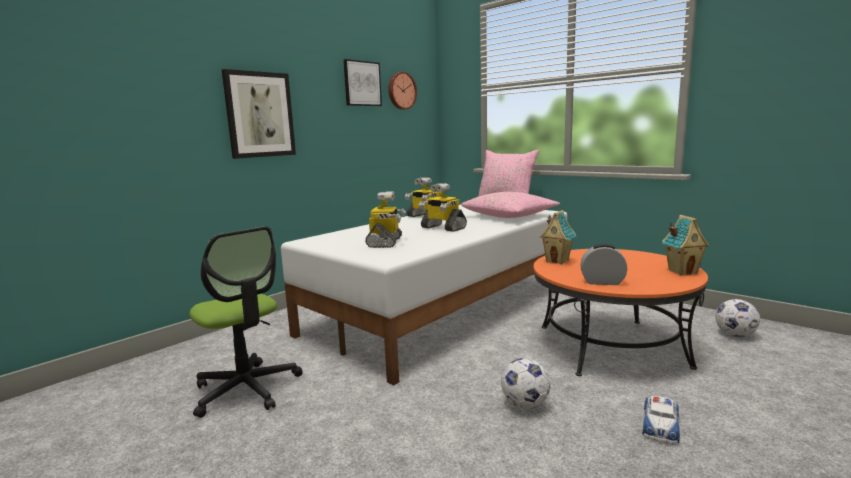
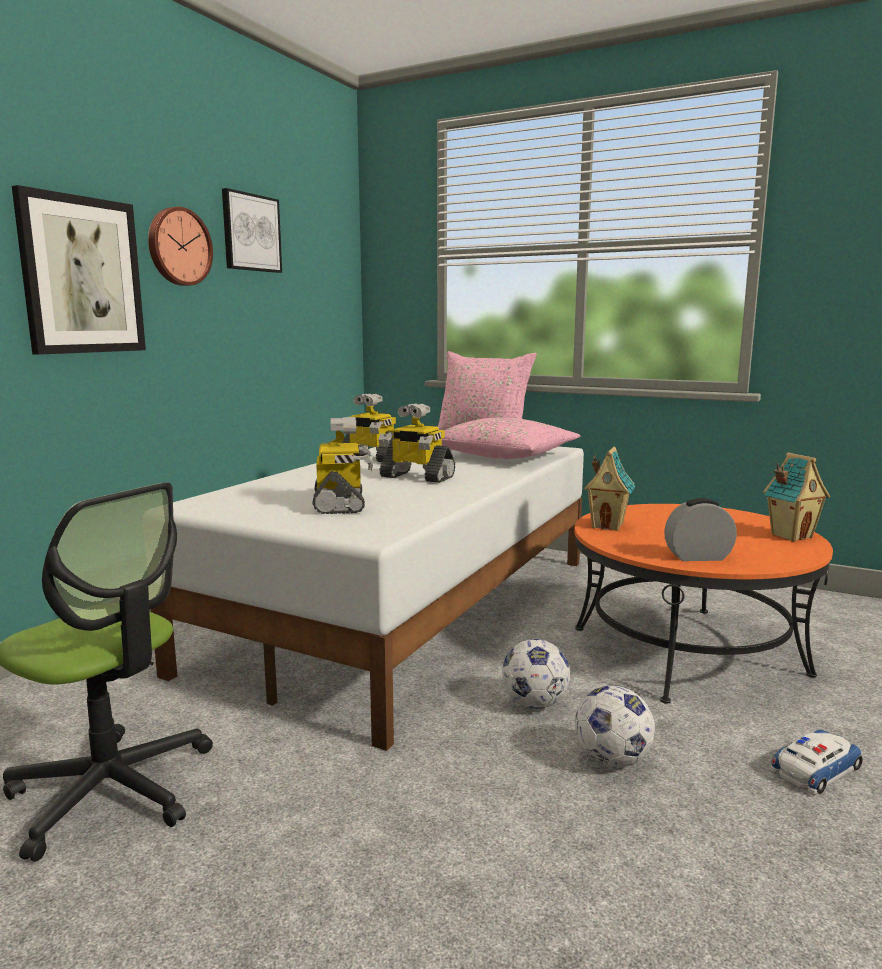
camera: 15 degrees left, 0 degrees up
(401, 91) = (310, 250): wall clock -> wall clock (178, 247)
(660, 425) = (816, 769): toy car -> toy car turned 135 degrees counterclockwise
(735, 335) = (837, 621): football -> football (534, 704)

